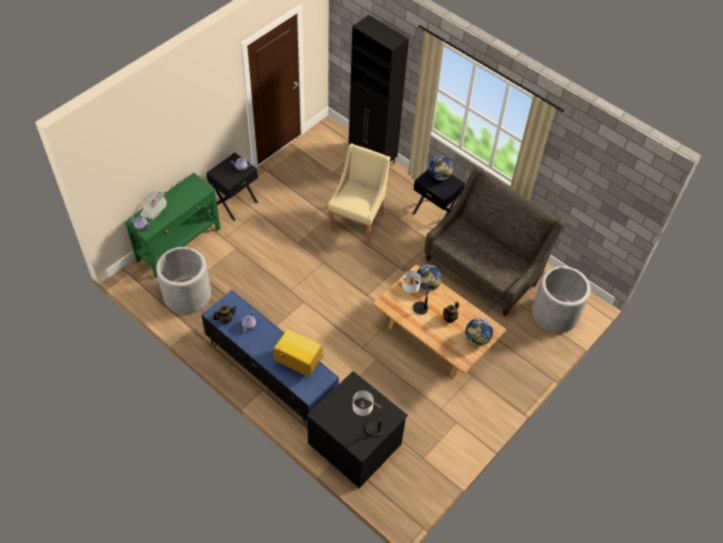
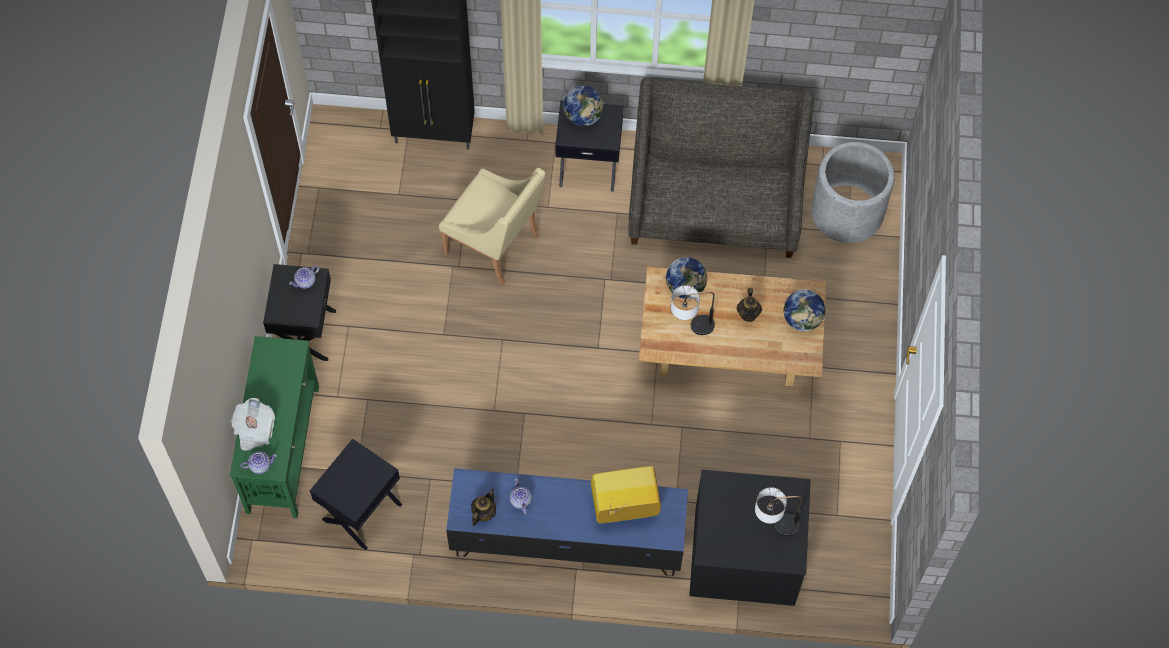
camera: 35 degrees left, 10 degrees up
(187, 295) = (362, 512): grey planter -> black side table
(358, 220) = (495, 245): beige armchair -> beige armchair turned 135 degrees clockwise

